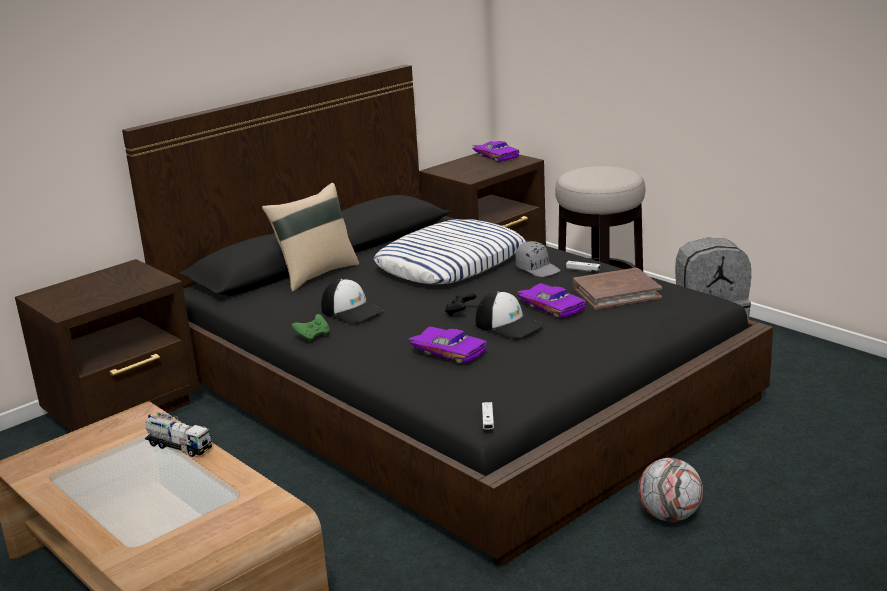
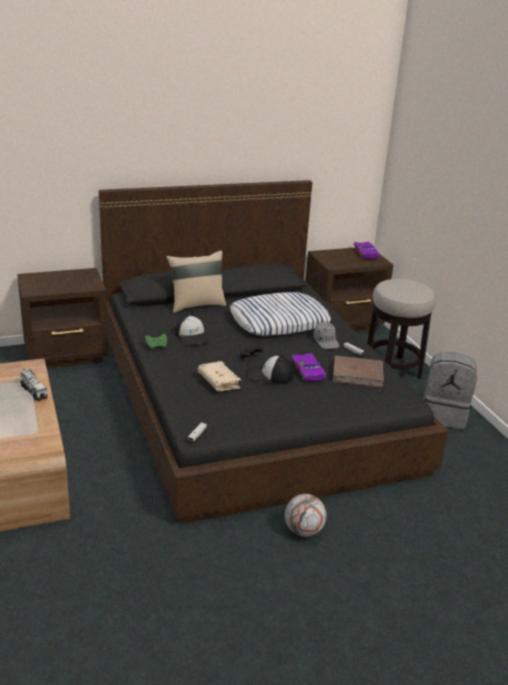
camera: 20 degrees right, 5 degrees up
(450, 351) = (218, 382): purple toy car -> beige book
(508, 325) = (269, 375): cap -> cap turned 120 degrees clockwise

